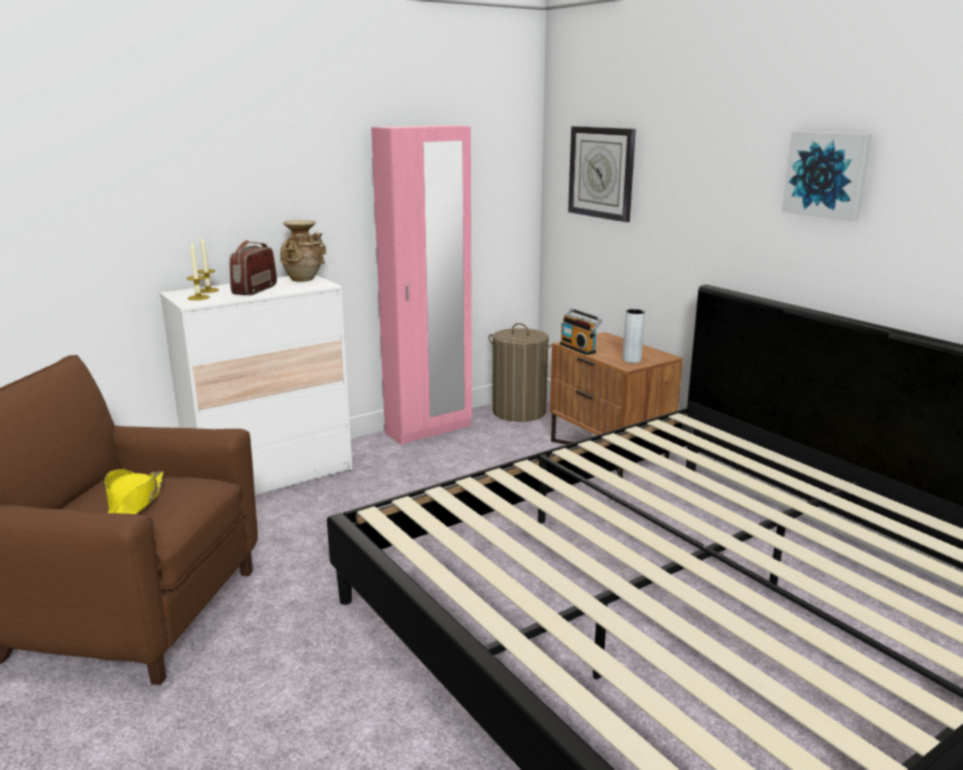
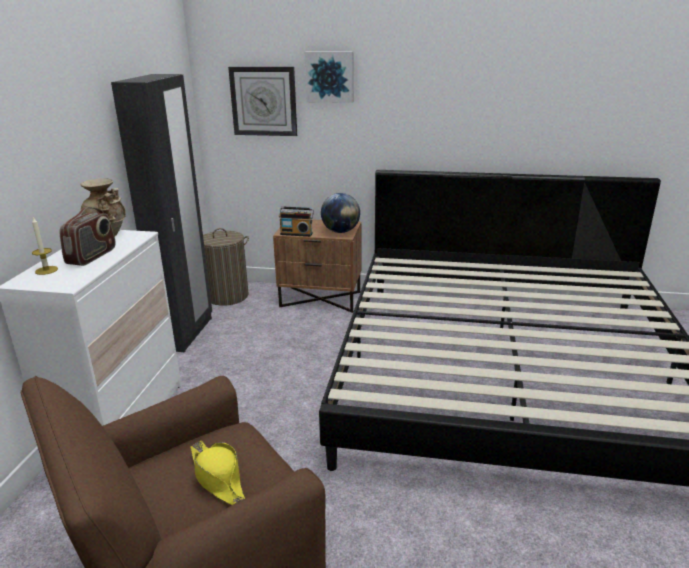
camera: 45 degrees left, 5 degrees up
(198, 297) = (59, 279): candle -> none
(254, 290) = (92, 256): radio -> radio turned 135 degrees counterclockwise
(429, 430) = (187, 333): pink wardrobe -> black wardrobe
(631, 360) = (340, 231): grey vase -> globe
(827, 174) = (455, 89): picture -> picture (330, 77)

